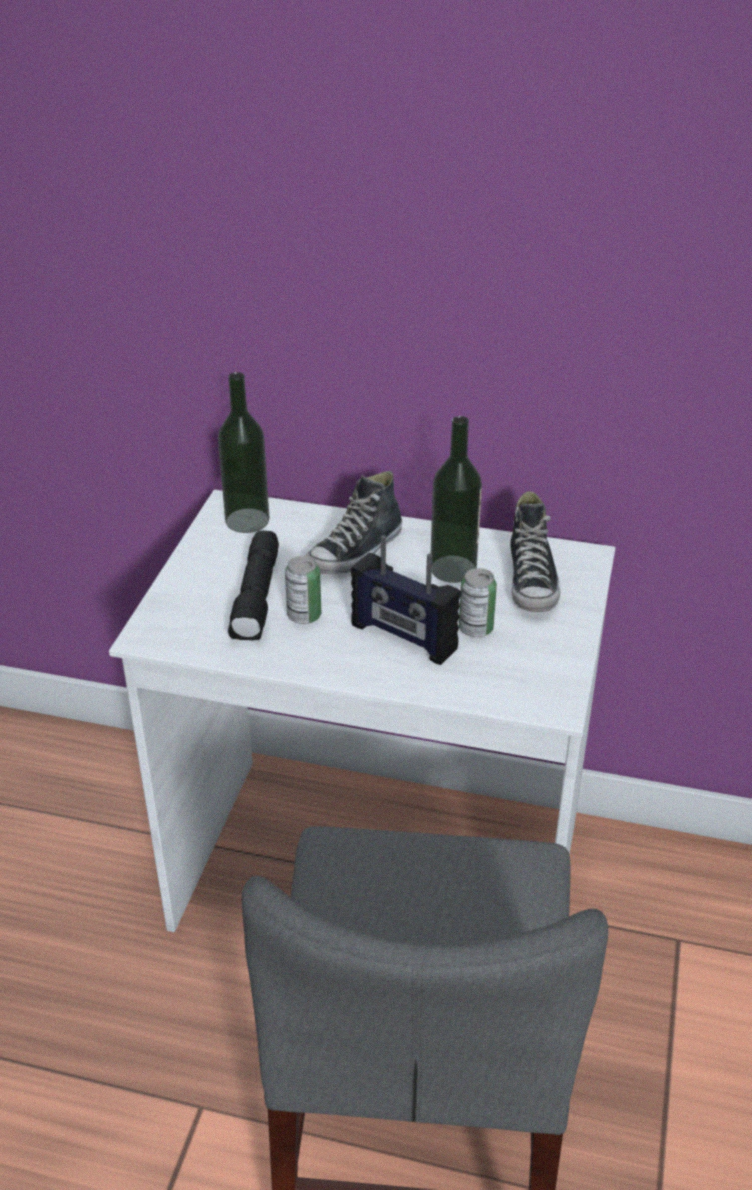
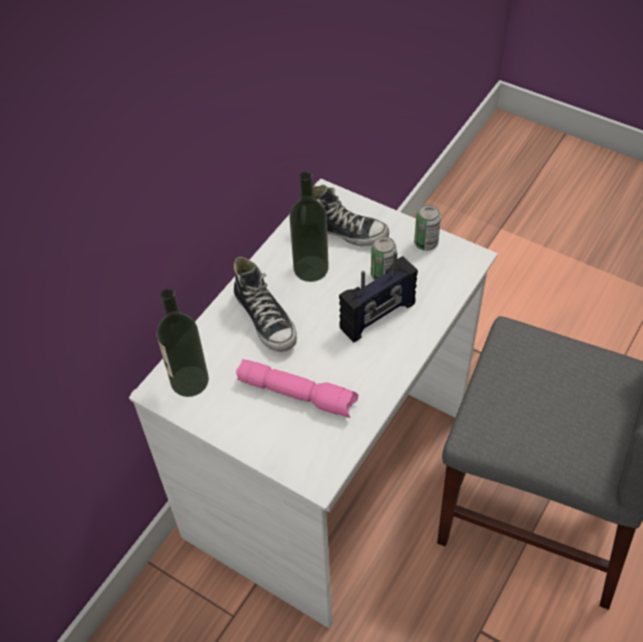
camera: 70 degrees left, 15 degrees up
(258, 598) = (298, 393): black flashlight -> pink flashlight
(304, 616) = (331, 369): can -> can (426, 243)

